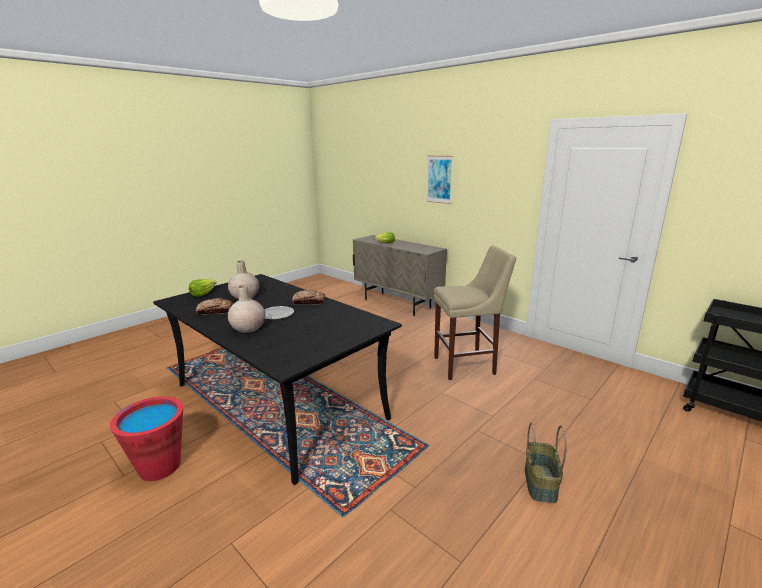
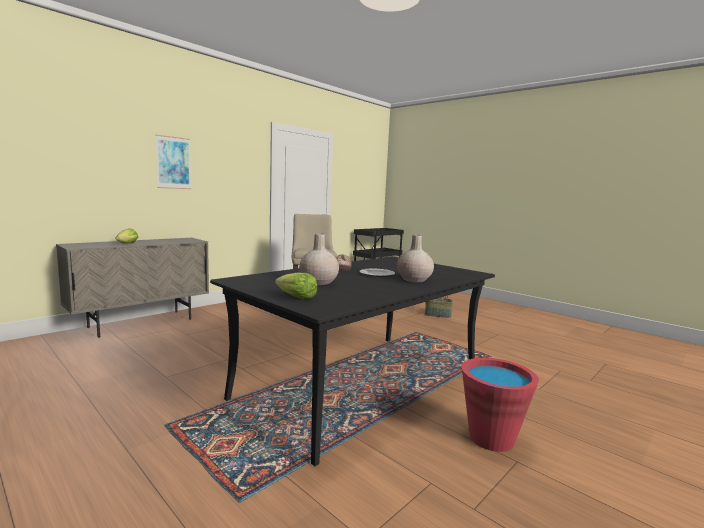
camera: 90 degrees left, 10 degrees down
(215, 311) = (368, 289): bread -> none

